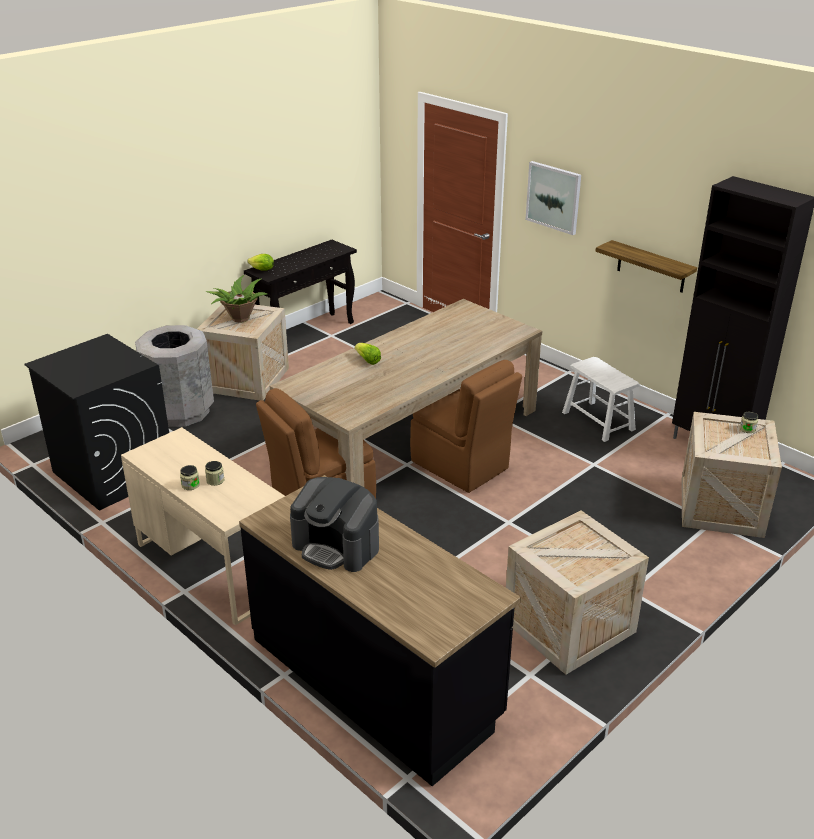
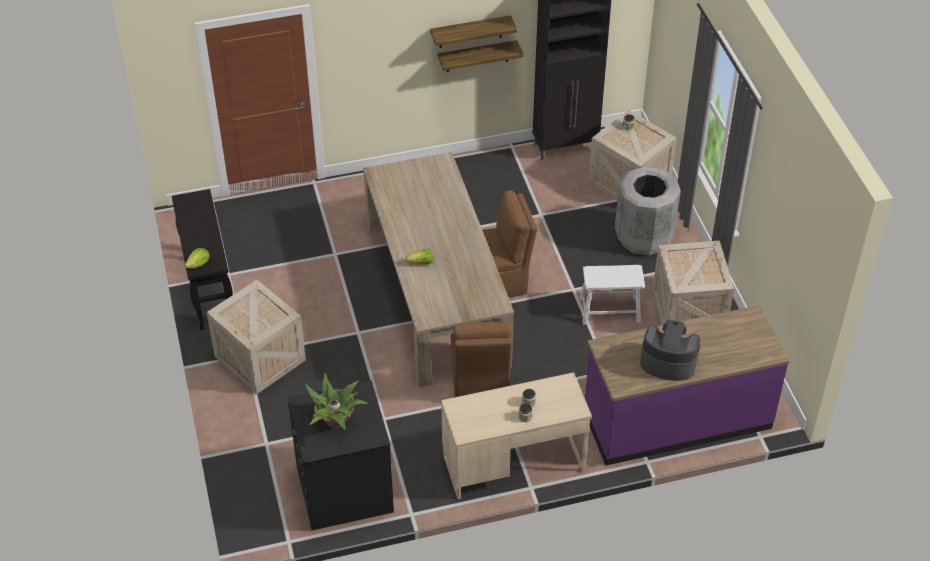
camera: 60 degrees left, 15 degrees up
(181, 412) = (280, 419): grey trash can -> grey trash can (644, 237)
(240, 319) = (252, 314): potted plant -> potted plant (336, 421)
(336, 546) = (668, 362): coffee machine -> coffee machine turned 135 degrees counterclockwise
(375, 678) = (676, 419): black counter -> purple counter
(553, 197) = (373, 46): picture -> none
(598, 421) = (492, 184): white stool -> white stool (610, 310)
(648, 228) = (470, 32): none -> shelf

